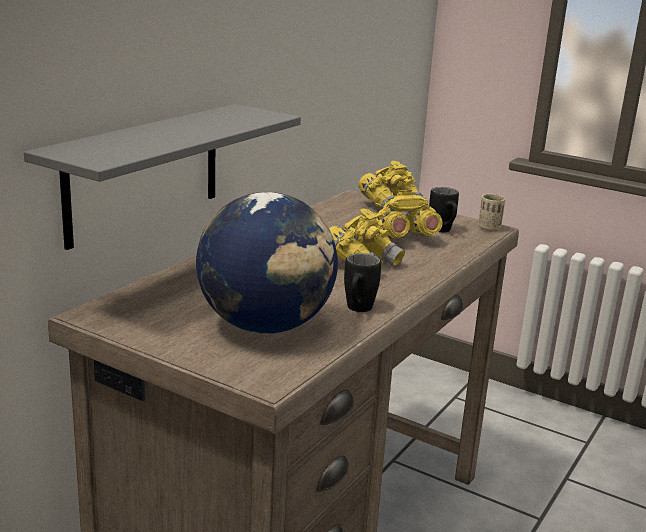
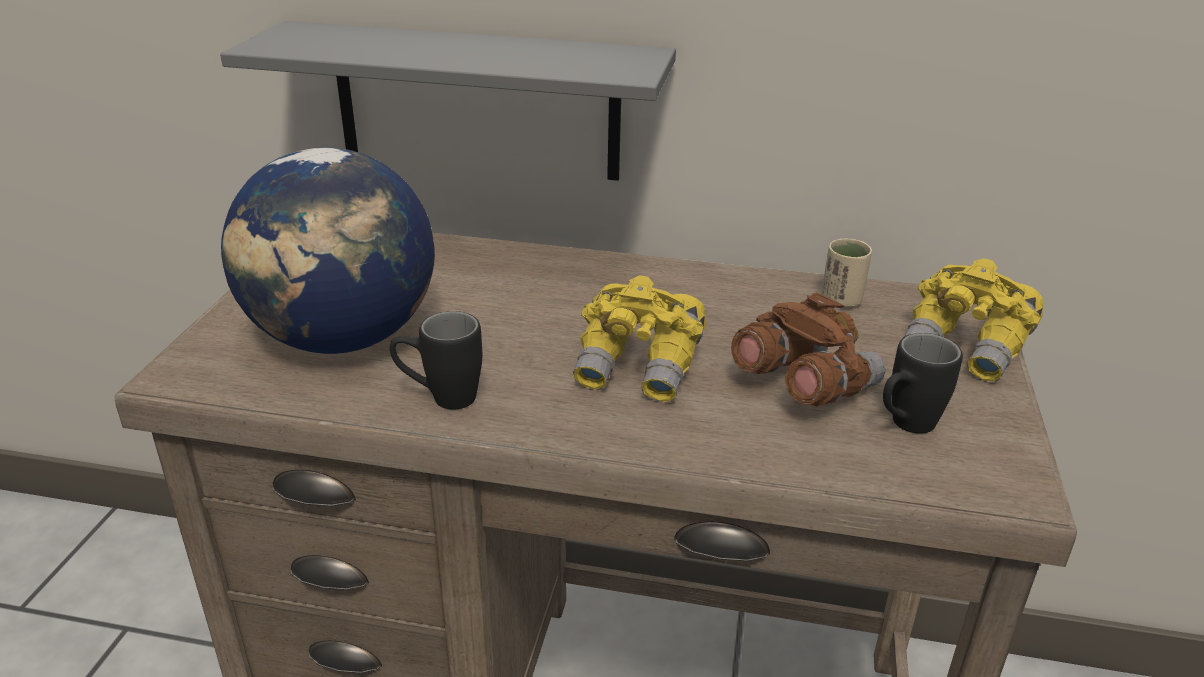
camera: 70 degrees right, 10 degrees up
(401, 238) = (803, 386): yellow binoculars -> brown binoculars
(489, 228) = (1006, 484): beige cup -> beige cup (841, 300)

